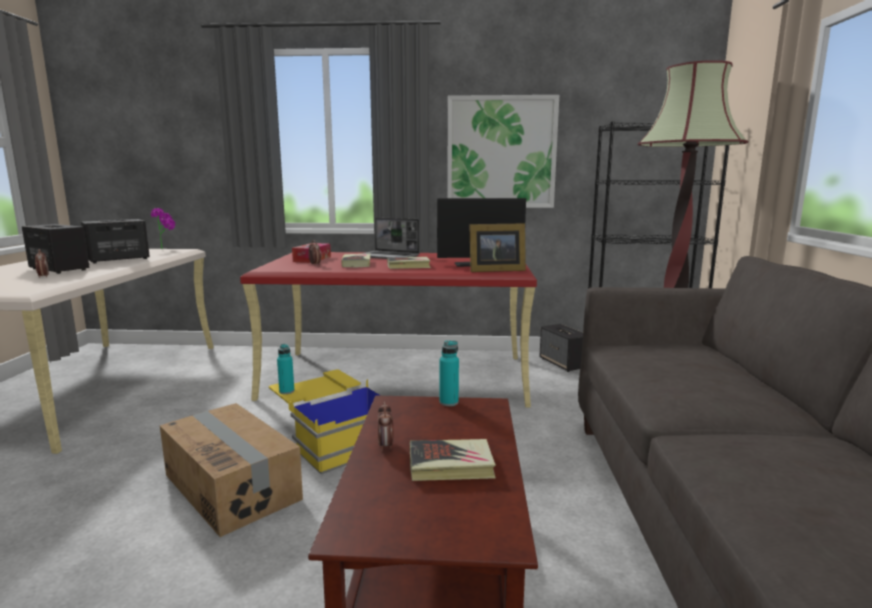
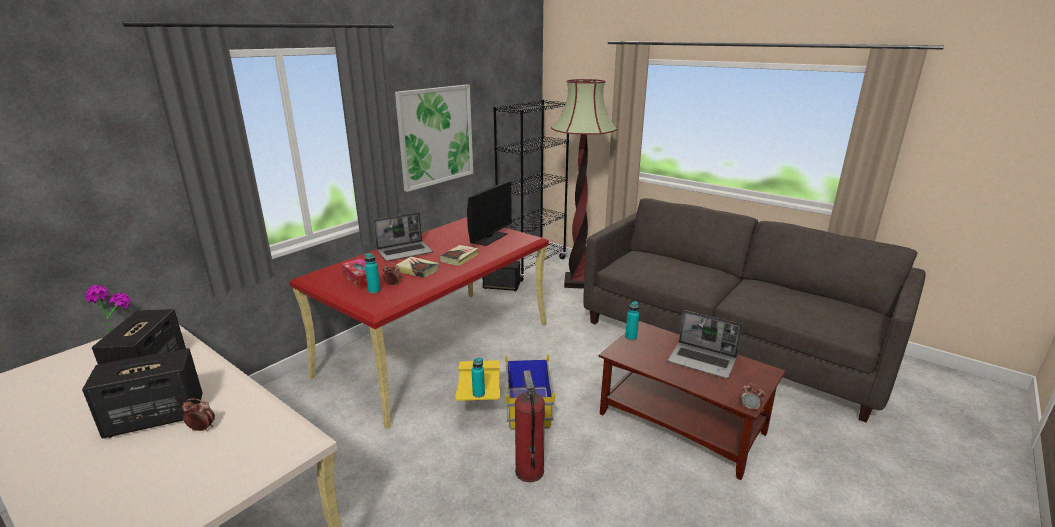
camera: 55 degrees left, 10 degrees up
(233, 486) = (529, 471): cardboard box -> fire extinguisher
(295, 264) = (374, 291): none -> turquoise bottle
(385, 446) = (670, 371): alarm clock -> alarm clock (749, 408)
(451, 465) = (703, 361): book -> laptop
(494, 270) = (516, 241): picture frame -> none

